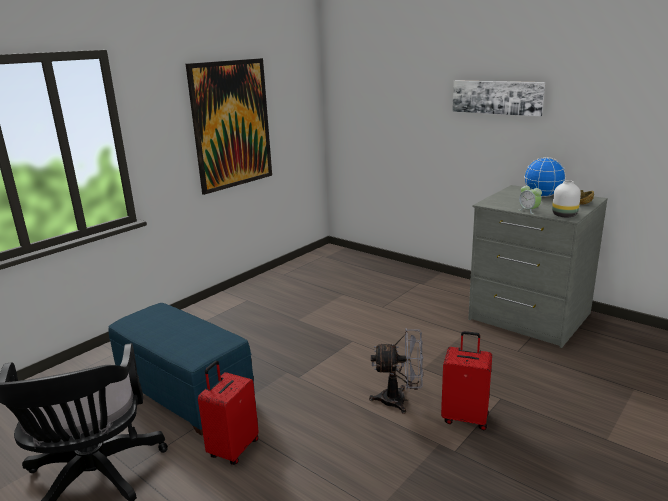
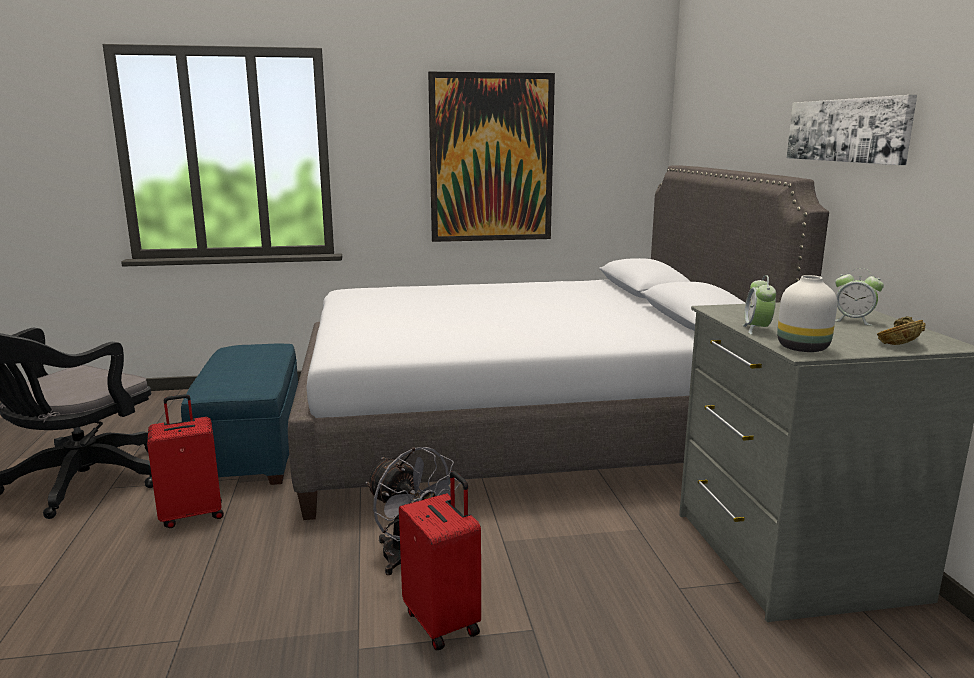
camera: 40 degrees right, 5 degrees down
(329, 308) = (522, 430): none -> grey bed
(542, 196) = (853, 321): globe -> alarm clock

